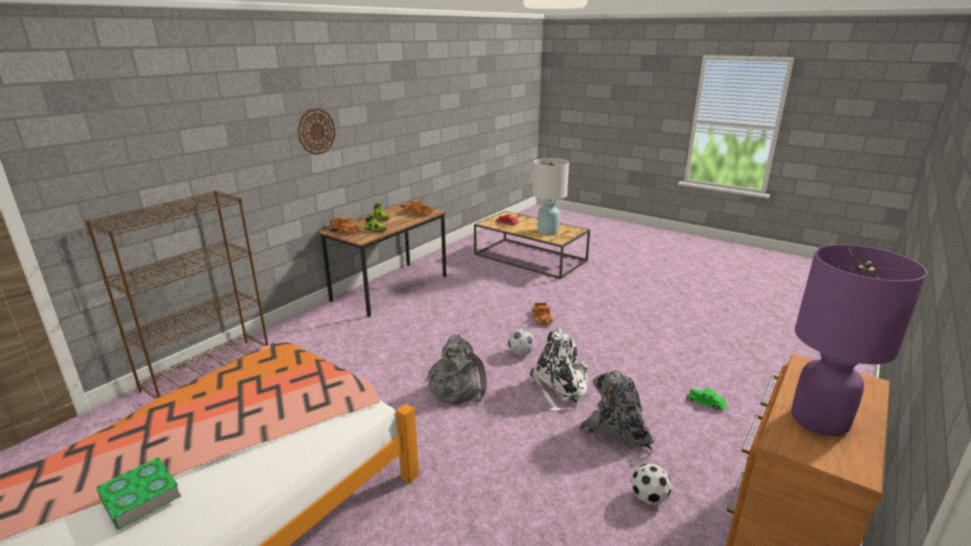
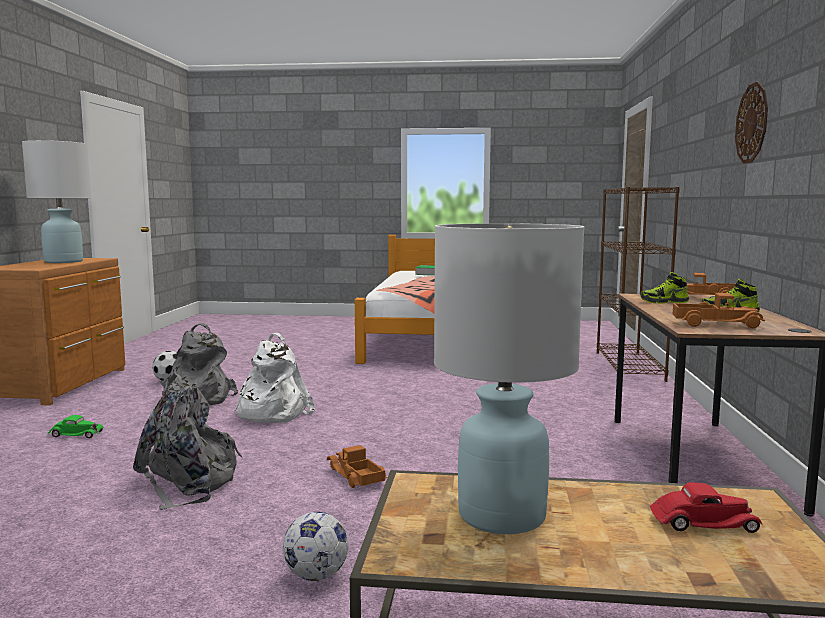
camera: 150 degrees right, 15 degrees down
(458, 387) = (386, 395): grey backpack -> grey backpack (188, 482)
(520, 353) = (347, 429): football -> football (316, 576)
(819, 420) = (64, 261): purple table lamp -> white table lamp

